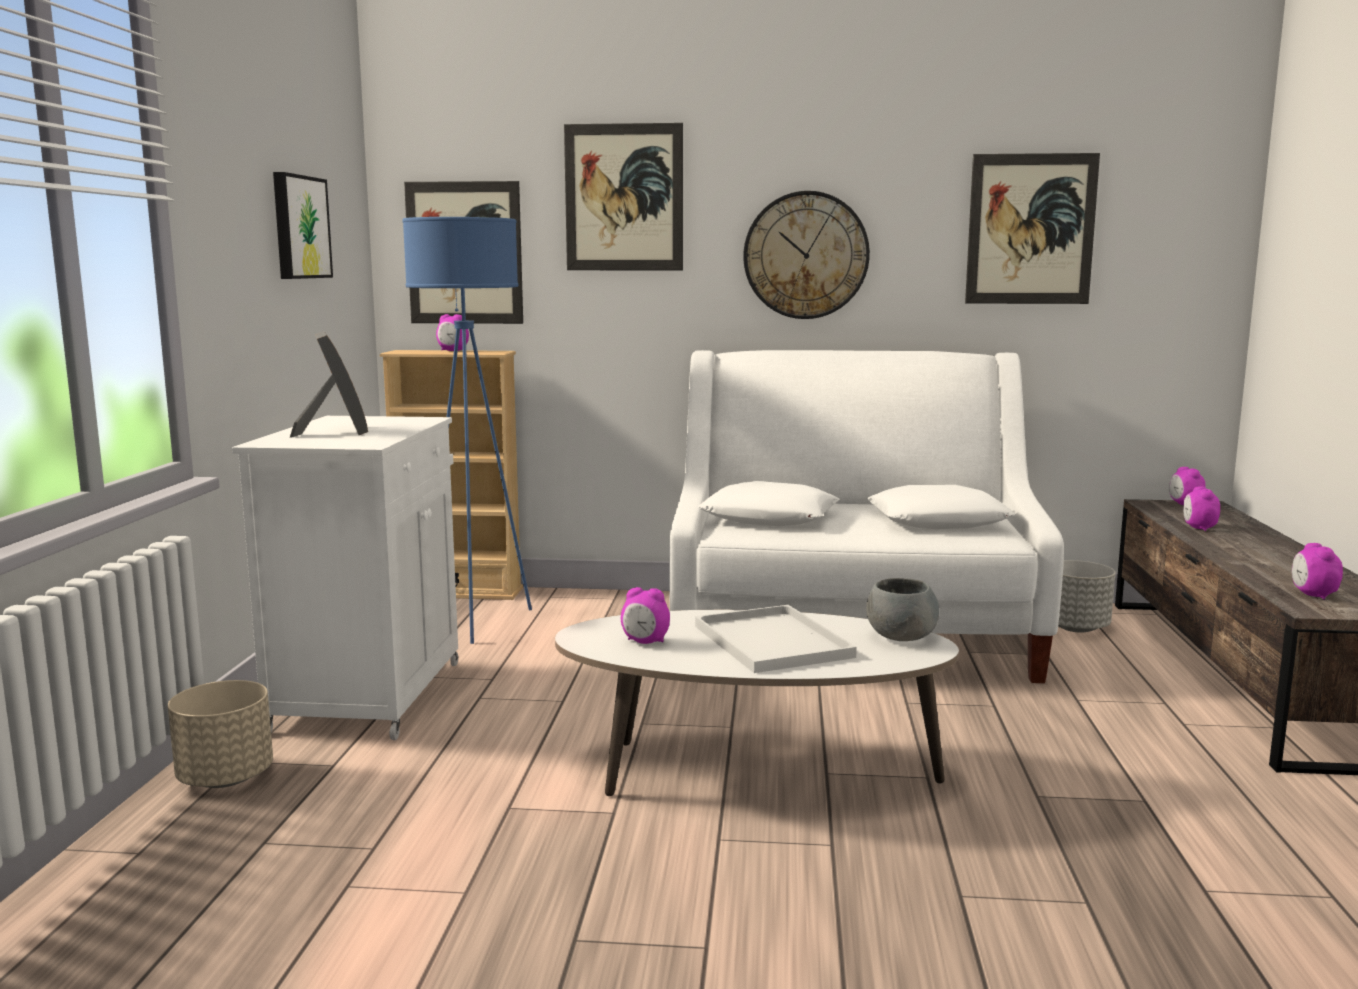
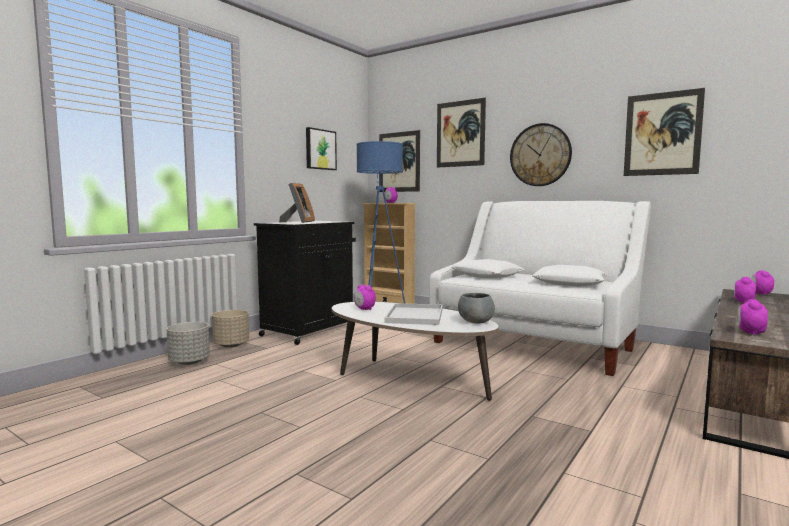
camera: 30 degrees right, 5 degrees down
(370, 695) = (309, 331): white cabinet -> black cabinet
(1076, 628) = (673, 358): grey planter -> grey planter (189, 362)

